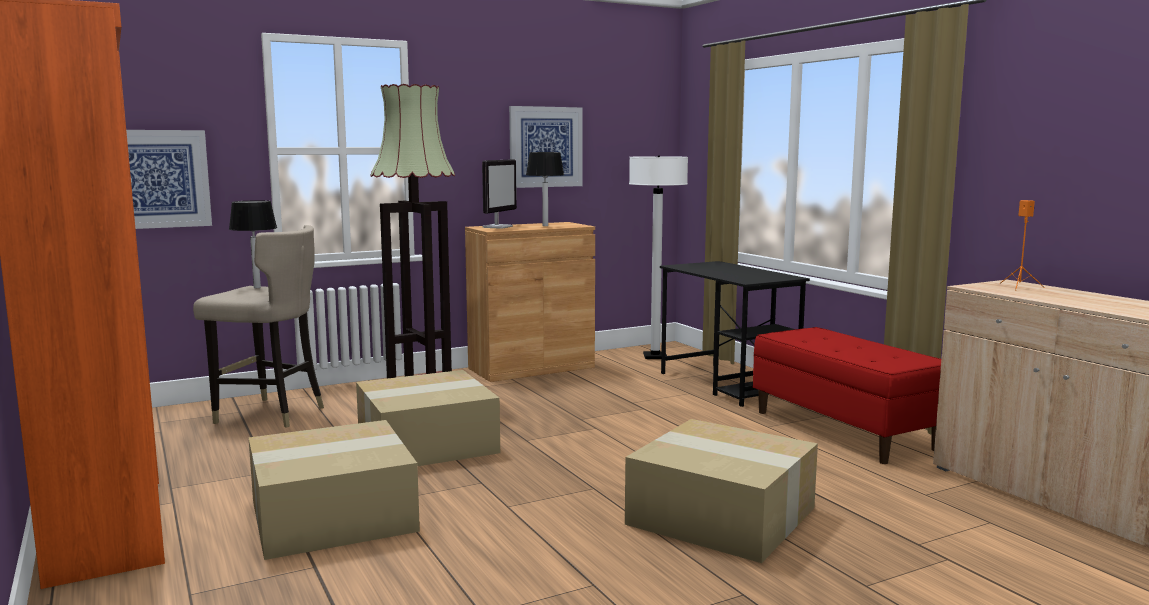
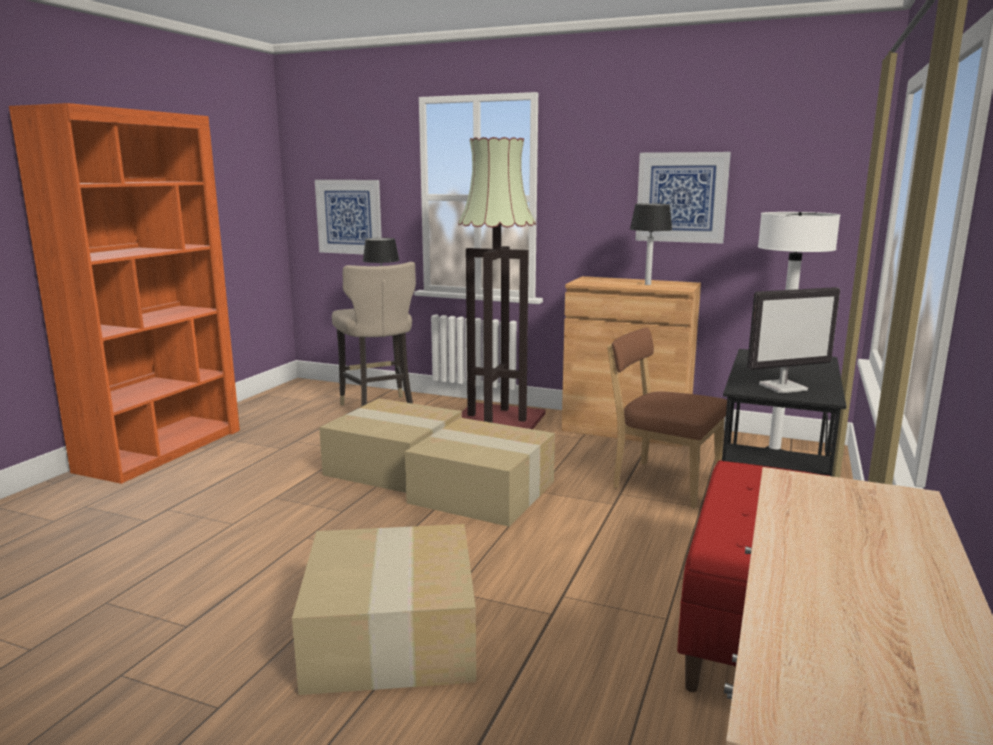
camera: 50 degrees right, 5 degrees up
(335, 514) = (233, 492): cardboard box -> cardboard box (485, 492)
(497, 227) = (601, 280): monitor -> monitor (783, 387)
(637, 389) = (661, 482): none -> brown chair
(1020, 287) = (874, 509): orange speaker -> none

